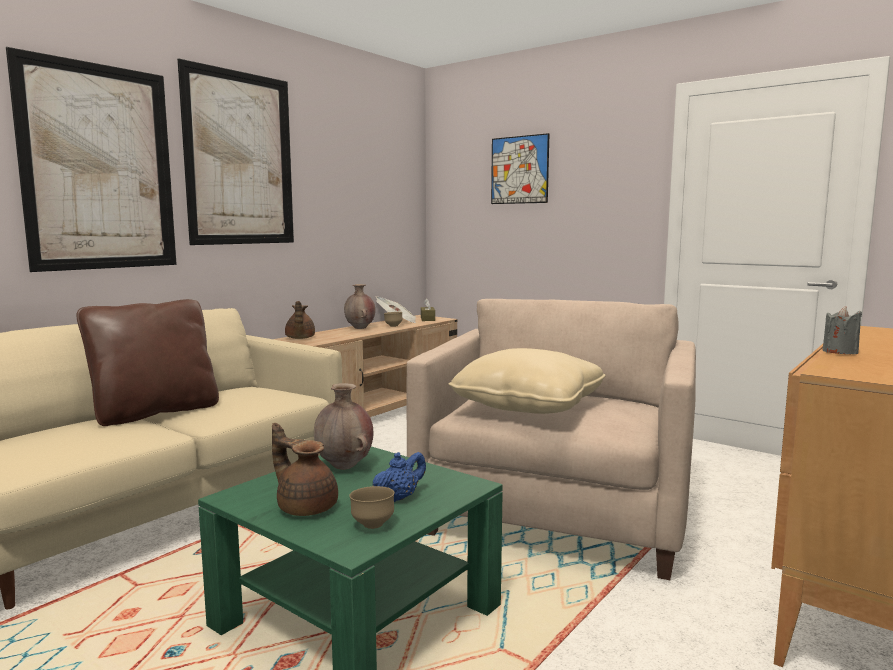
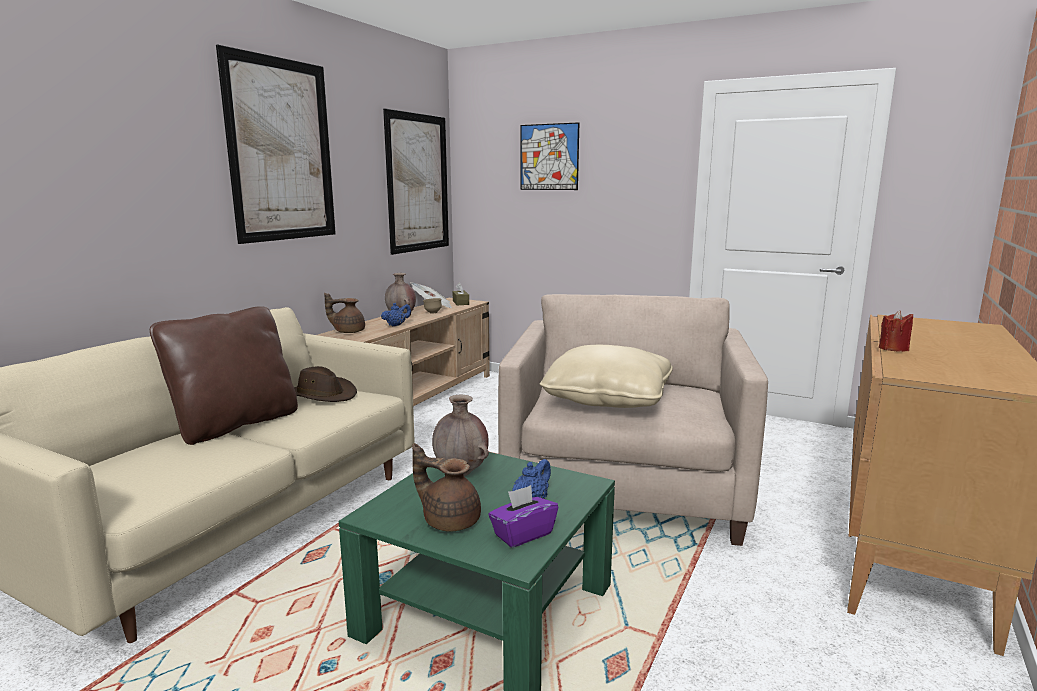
camera: 10 degrees left, 5 degrees up
(100, 168) = (145, 167): picture -> picture (418, 183)
(249, 392) = (321, 395): none -> brown hat
(299, 338) = (348, 331): brown teapot -> brown teapot turned 105 degrees clockwise
(350, 335) = (396, 325): none -> blue teapot
(372, 525) = (522, 534): brown bowl -> purple tissue box
(840, 352) = (893, 349): grey candle -> red candle

